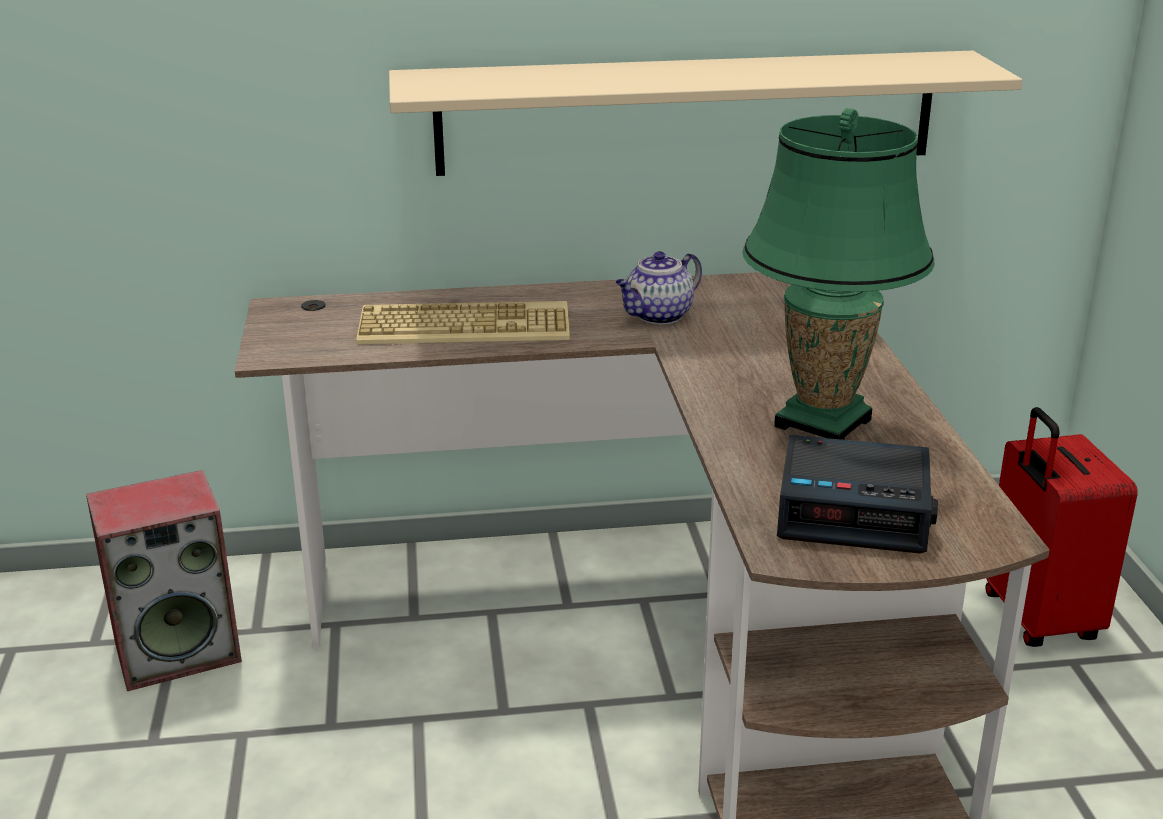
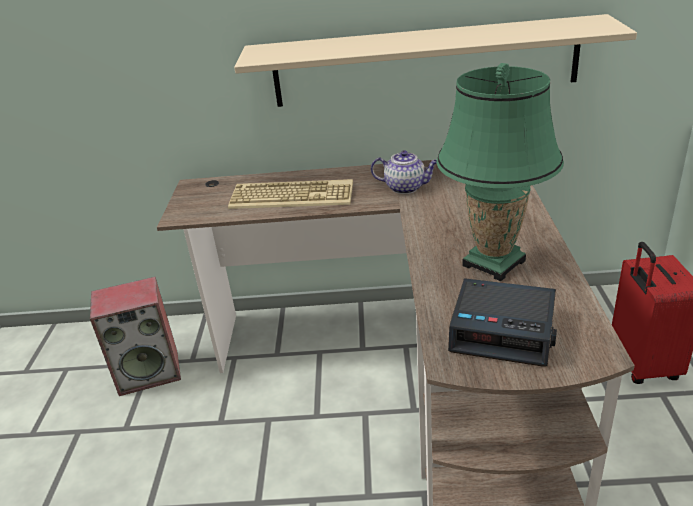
camera: 10 degrees right, 5 degrees up
(658, 316) = (406, 187): teapot -> teapot turned 135 degrees counterclockwise

